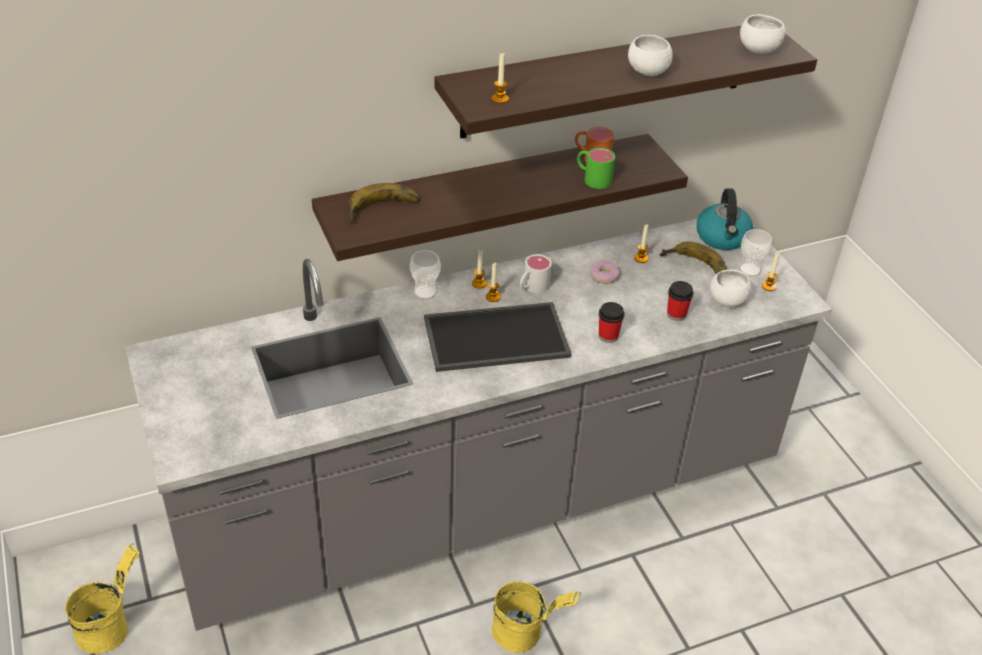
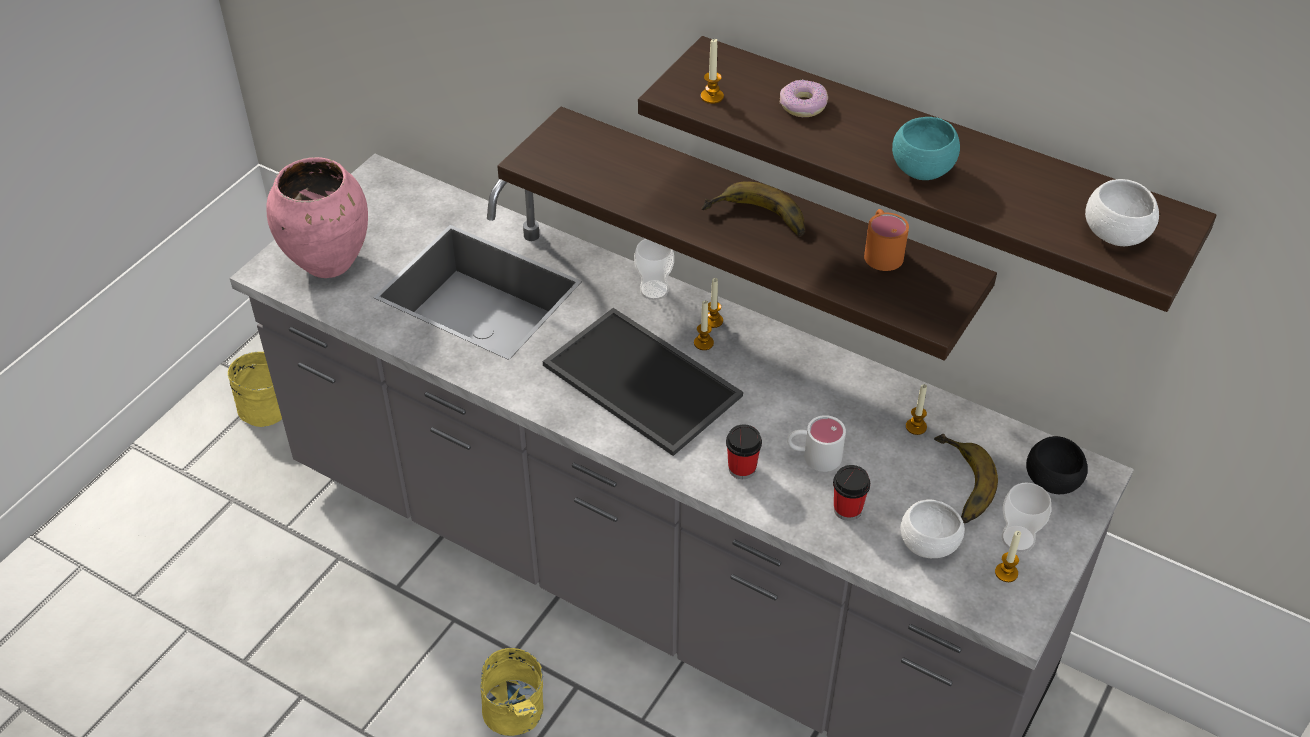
camera: 55 degrees right, 5 degrees up
(212, 423) = (330, 263): none -> pink vase
(384, 210) = (595, 159): banana -> banana (756, 221)
(532, 287) = (755, 364): white mug -> white mug (813, 456)
(592, 178) = (840, 272): green mug -> none
(604, 276) = (844, 411): donut -> donut (803, 105)
(647, 71) = (922, 170): white bowl -> turquoise bowl
(722, 237) = (1051, 481): kettle -> black bowl

